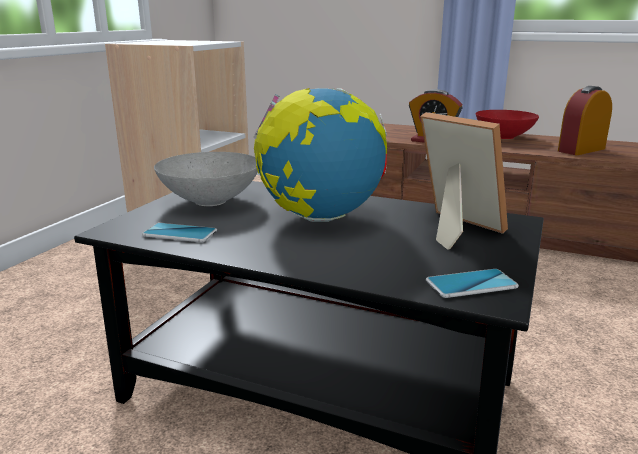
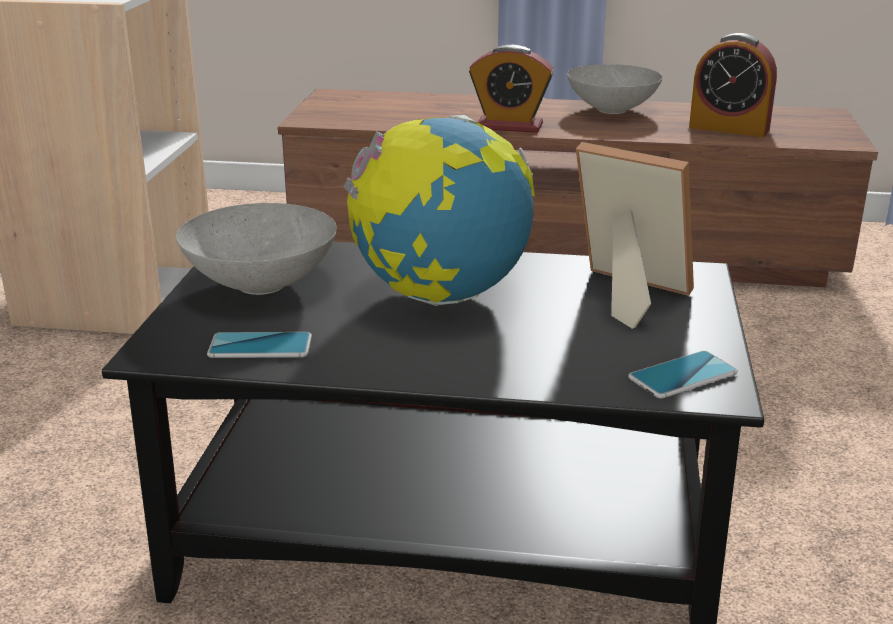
camera: 15 degrees left, 5 degrees up
(505, 137) = (613, 110): red bowl -> grey bowl
(581, 150) = (729, 128): alarm clock -> alarm clock turned 105 degrees counterclockwise

